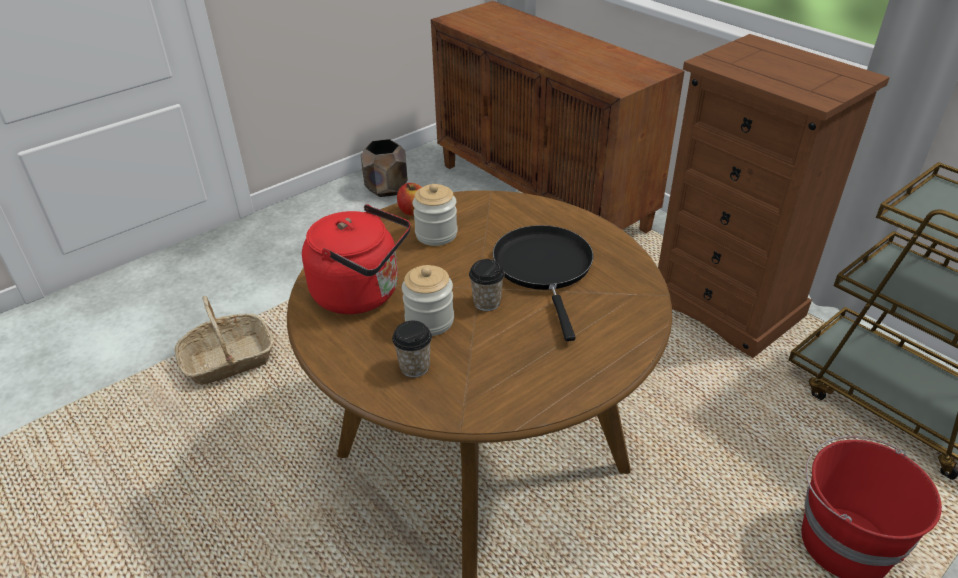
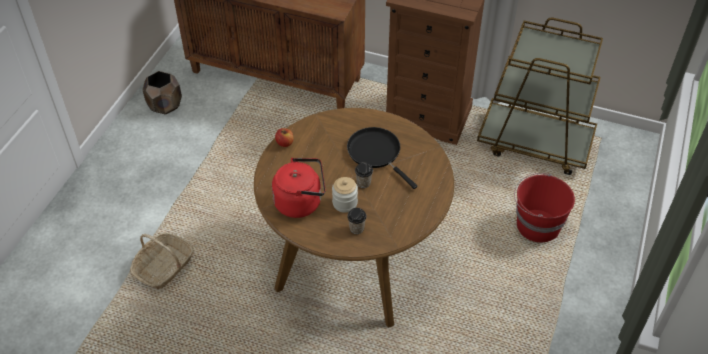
camera: 30 degrees left, 10 degrees up
(436, 234) = (309, 153): jar -> none

